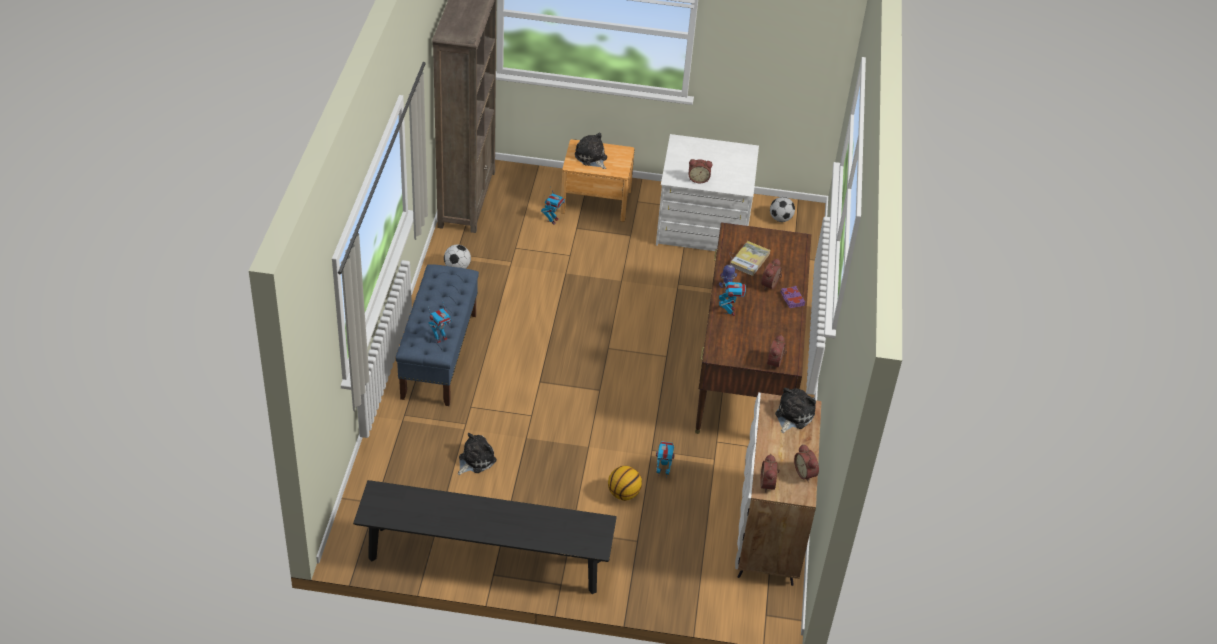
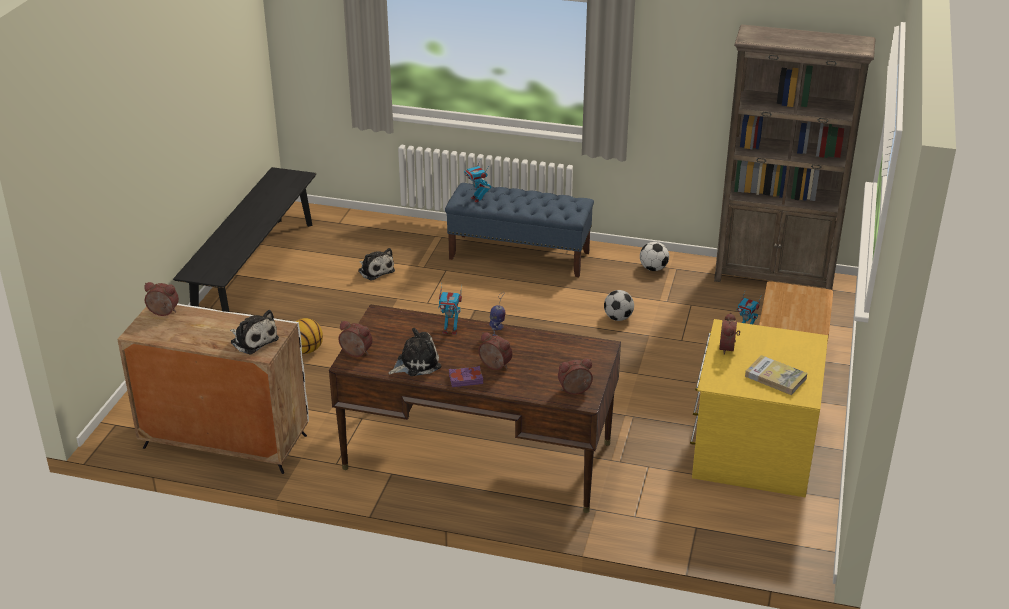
camera: 100 degrees right, 10 degrees down
(591, 158) = (796, 302): plush toy -> plush toy (416, 363)
(662, 473) = (326, 377): toy robot -> none
(702, 227) = (751, 448): white dresser -> yellow dresser
(749, 260) = (544, 355): book -> book (775, 377)
(780, 219) = (782, 526): football -> football (618, 318)
(806, 473) = (166, 338): alarm clock -> alarm clock (575, 391)

